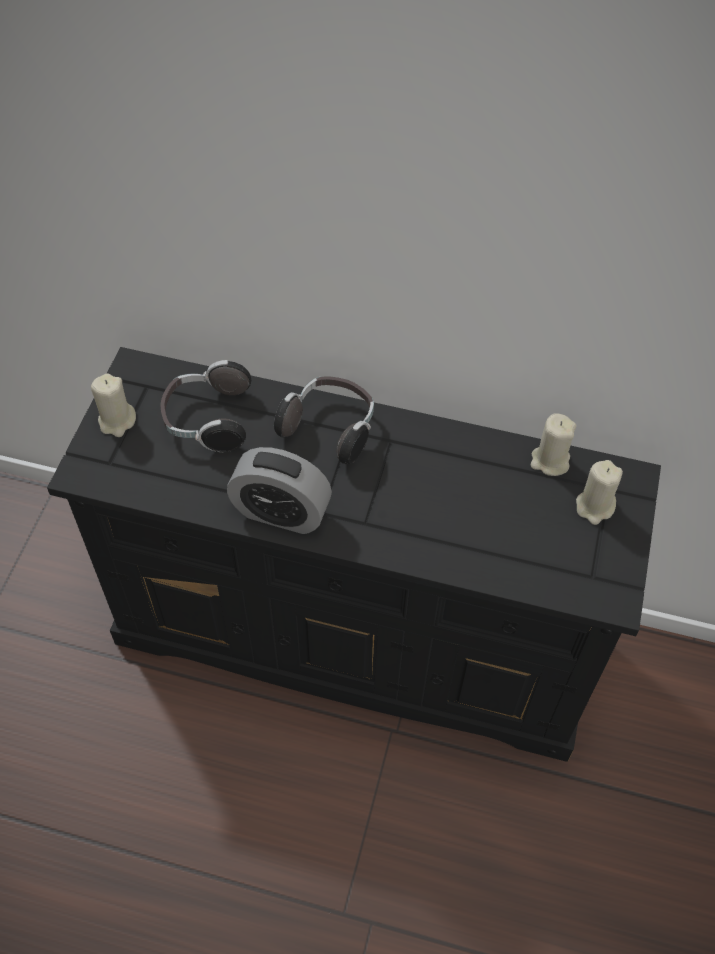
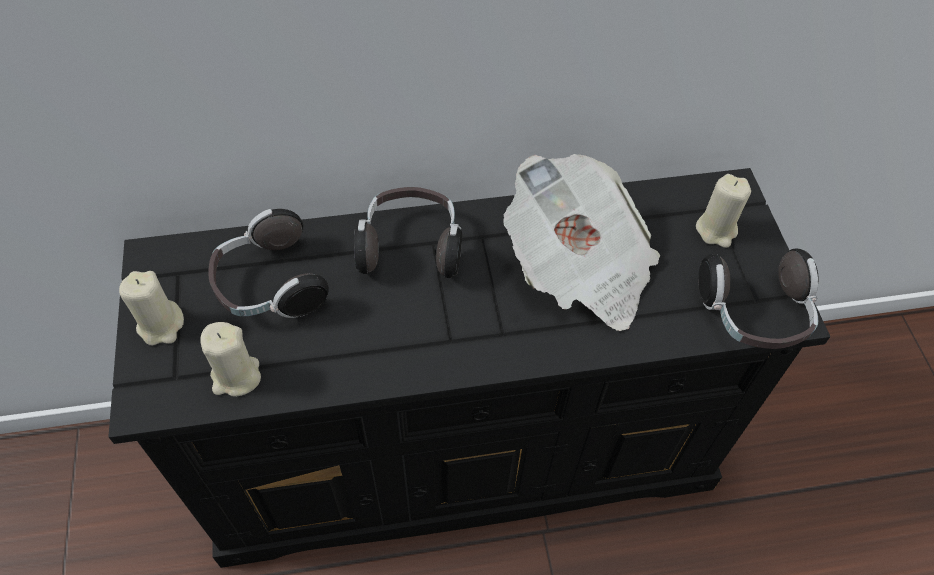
camera: 25 degrees left, 0 degrees up
(281, 512) = (405, 357): alarm clock -> none
(457, 494) = (579, 267): none -> newspaper
(549, 461) = (648, 200): beige candle -> beige candle (236, 376)
(582, 588) = (754, 315): none -> headphones

